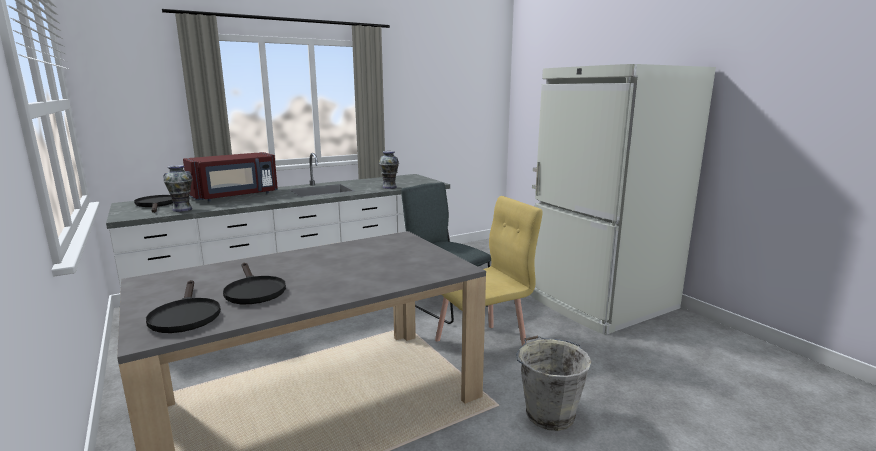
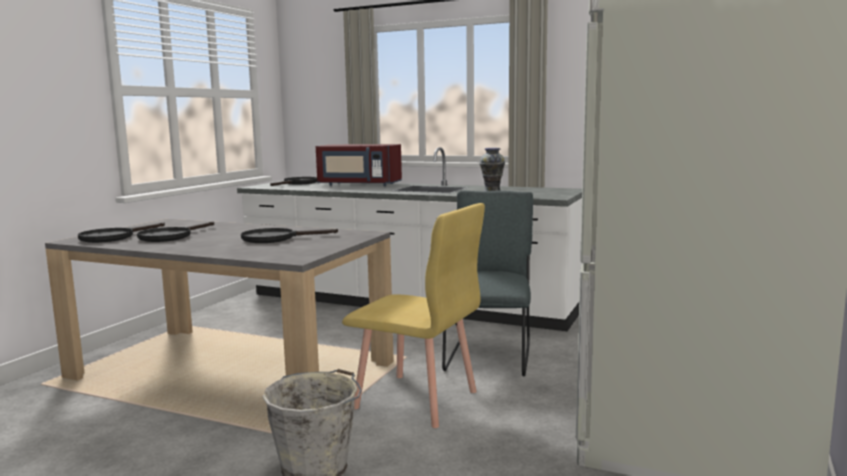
camera: 55 degrees right, 5 degrees down
(182, 209) = (295, 187): vase -> none
(362, 260) = (276, 238): none -> black frying pan

